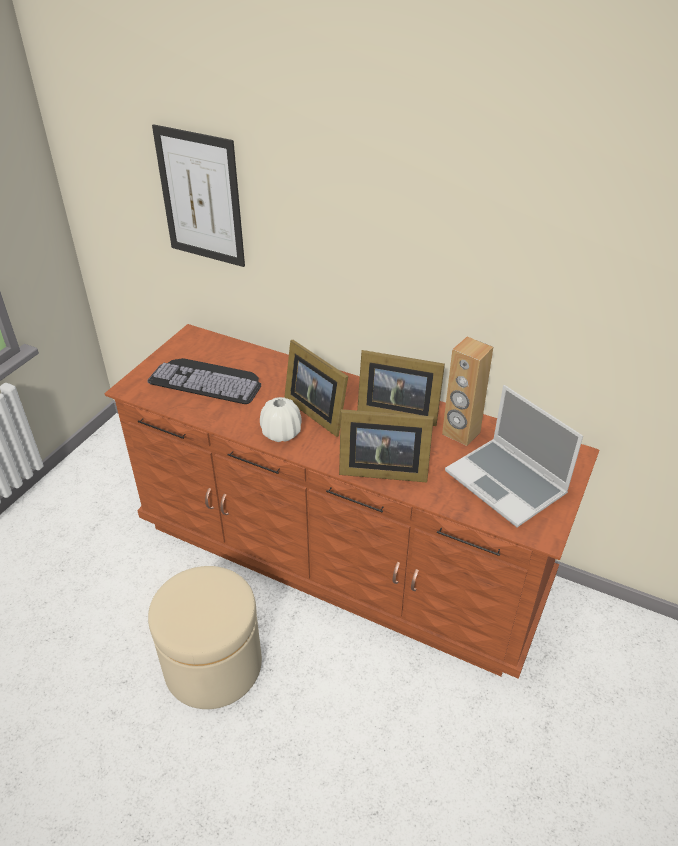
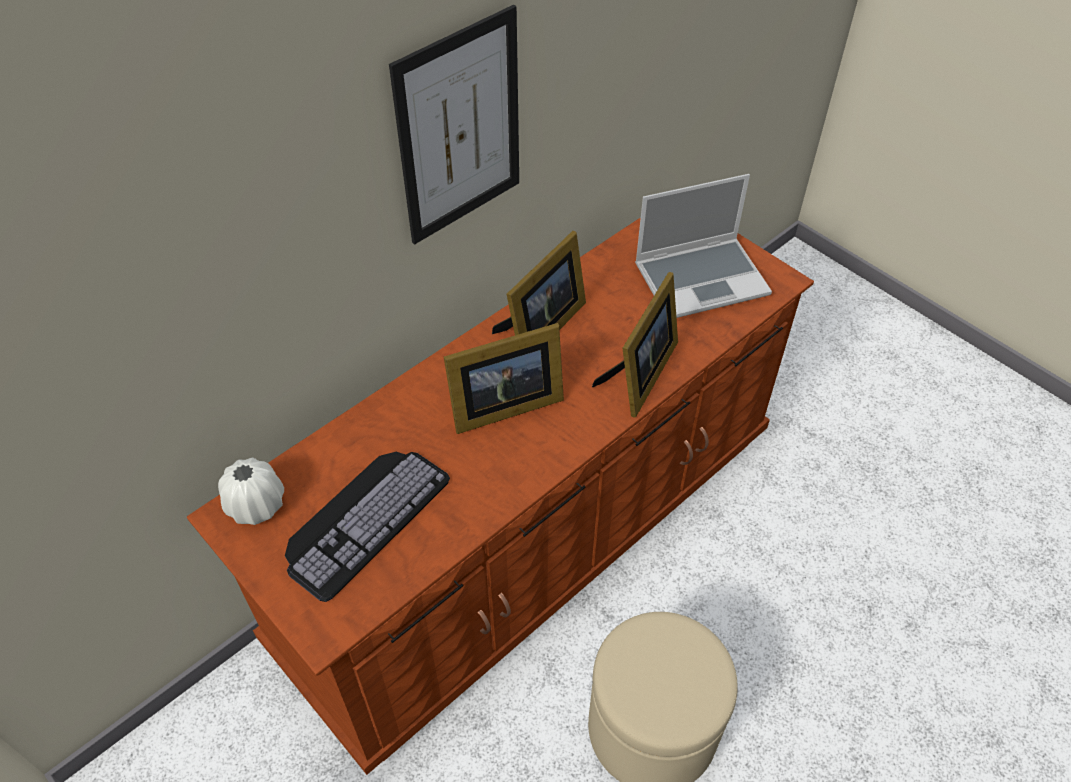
camera: 70 degrees left, 10 degrees up
(201, 197) = (155, 312): picture -> picture (460, 129)
(281, 433) = (530, 456): white vase -> white vase (256, 505)
(461, 433) = (607, 286): brown speaker -> none

